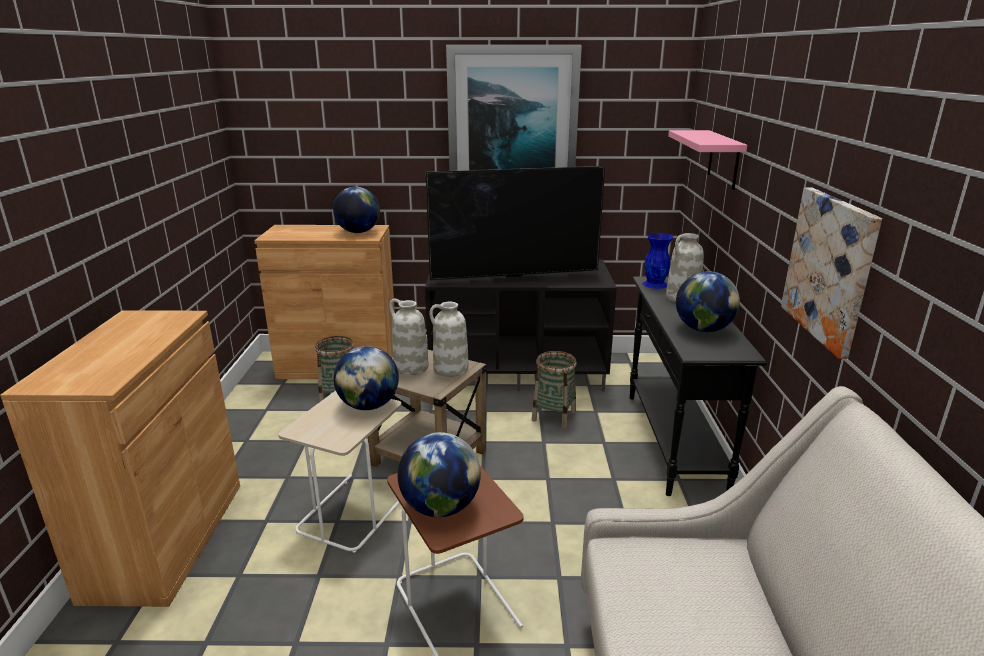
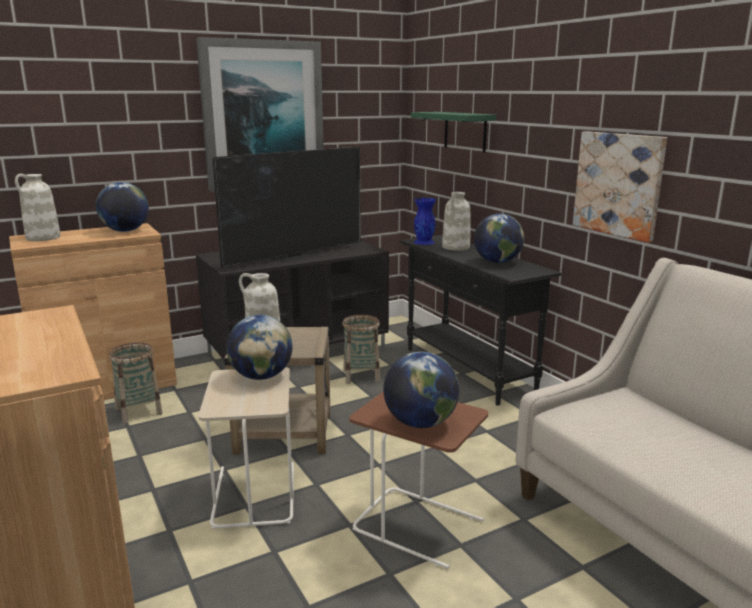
camera: 30 degrees left, 5 degrees down
(450, 369) = (302, 336): white vase -> white vase (43, 238)
(723, 159) = (465, 131): pink shelf -> green shelf

